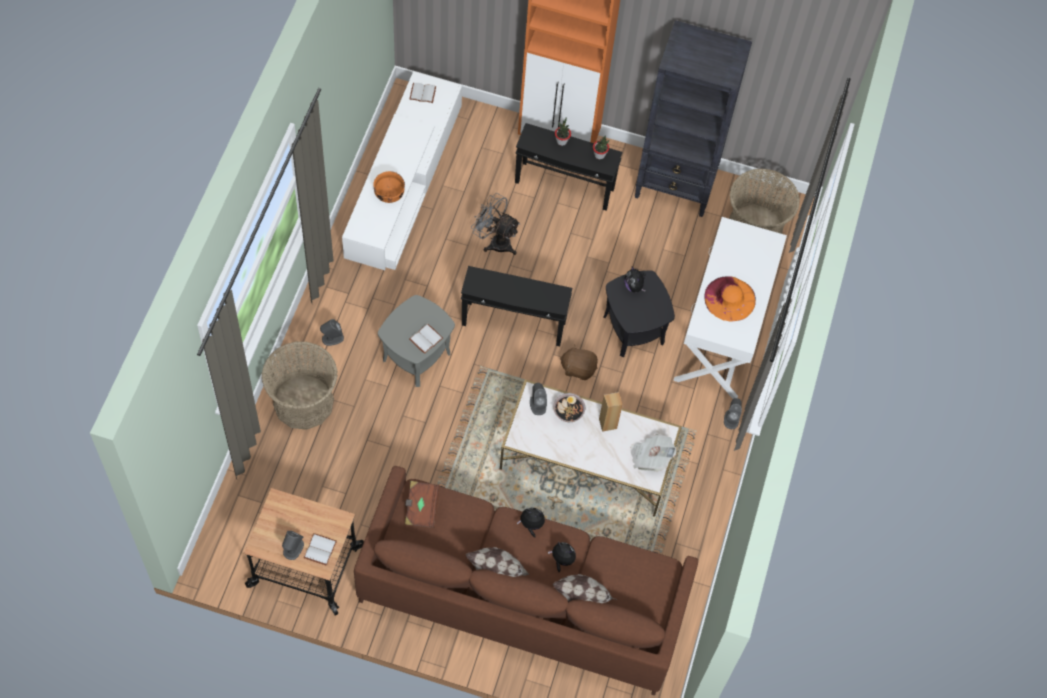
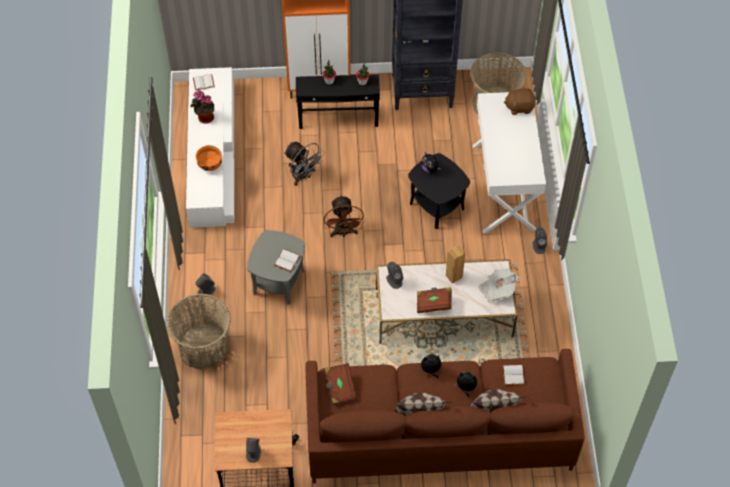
camera: 15 degrees left, 5 degrees down
(319, 549) = (274, 445): white book -> white book (512, 375)
(405, 136) = (204, 118): none -> potted plant
(495, 241) = (303, 176): grey fan -> grey fan turned 150 degrees counterclockwise
(513, 324) = (343, 232): black side table -> brown fan
(568, 412) = (420, 278): bowl -> none
(571, 447) = (433, 303): none -> brown book
(578, 368) = (407, 248): brown plush toy -> brown plush toy (519, 107)
(729, 298) = (510, 150): orange hat -> none

